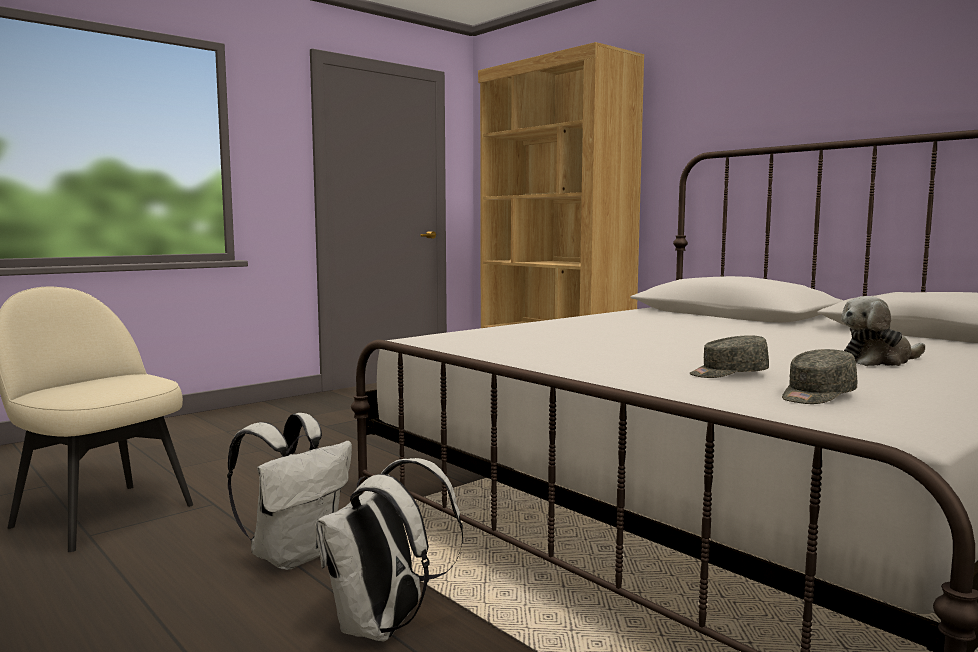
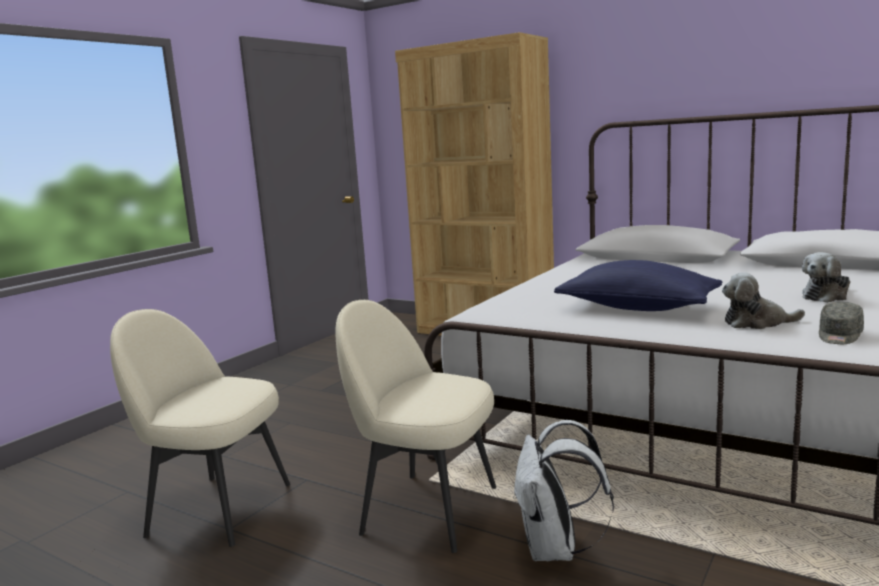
camera: 15 degrees left, 5 degrees up
(294, 555) = (426, 509): white backpack -> beige chair
(608, 349) = (637, 308): none -> blue pillow
(728, 374) = (756, 323): grey cap -> plush toy

